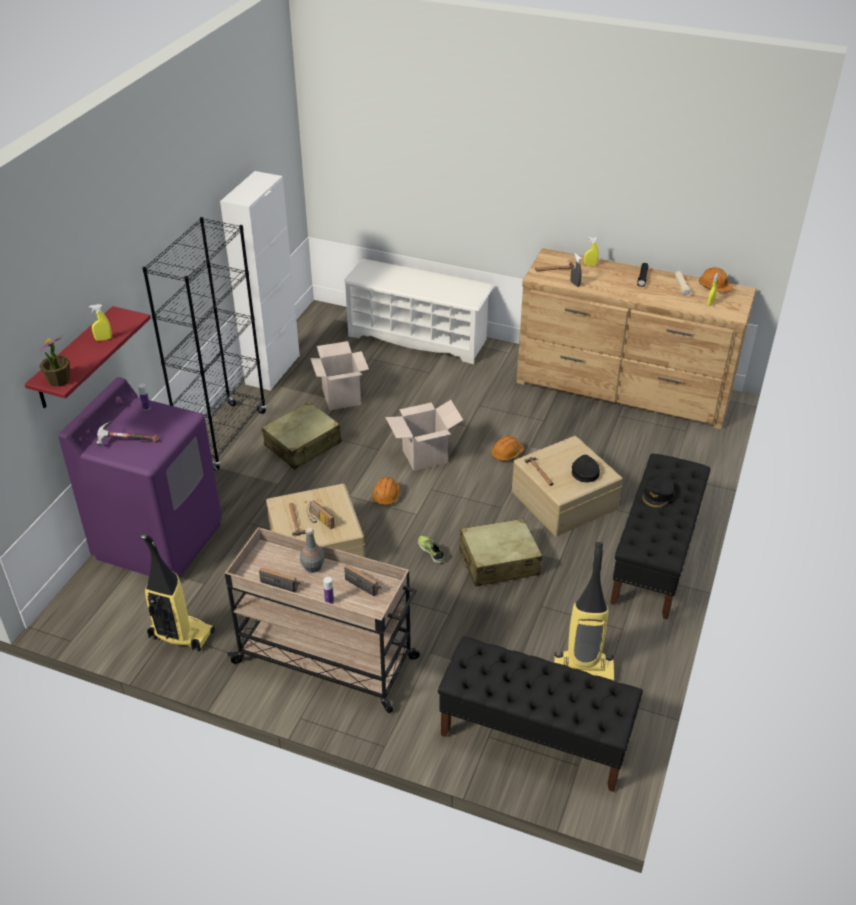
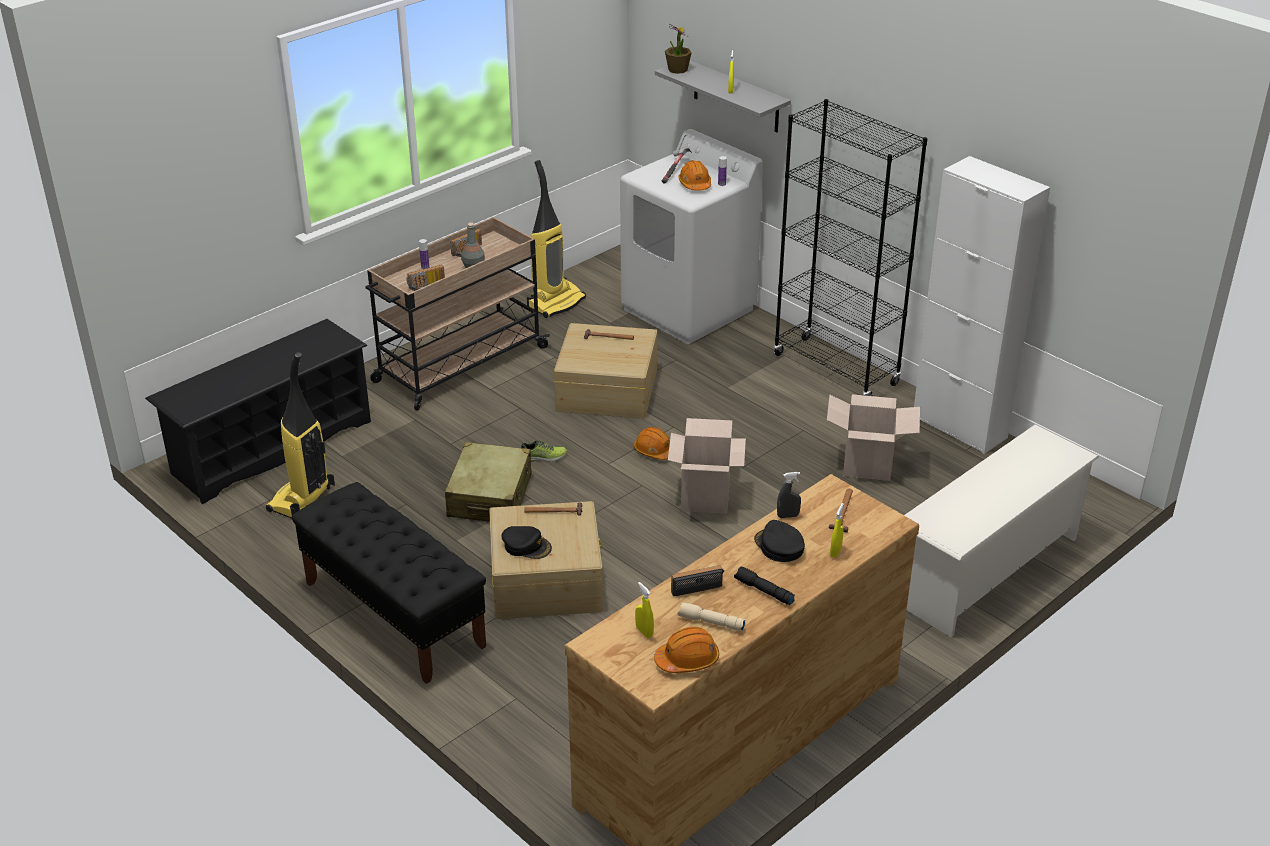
camera: 115 degrees right, 5 degrees down
(74, 359) = (736, 96): red shelf -> grey shelf
(159, 540) = (688, 309): purple washing machine -> white washing machine
(303, 444) = (786, 417): beige suitcase -> none
(319, 521) = (596, 349): radio -> radio (696, 586)
(506, 453) = (665, 564): orange hard hat -> orange hard hat (695, 184)
(534, 736) = (271, 447): black bench -> black shoe rack
(657, 495) = (404, 539): black cap -> black cap (779, 546)

